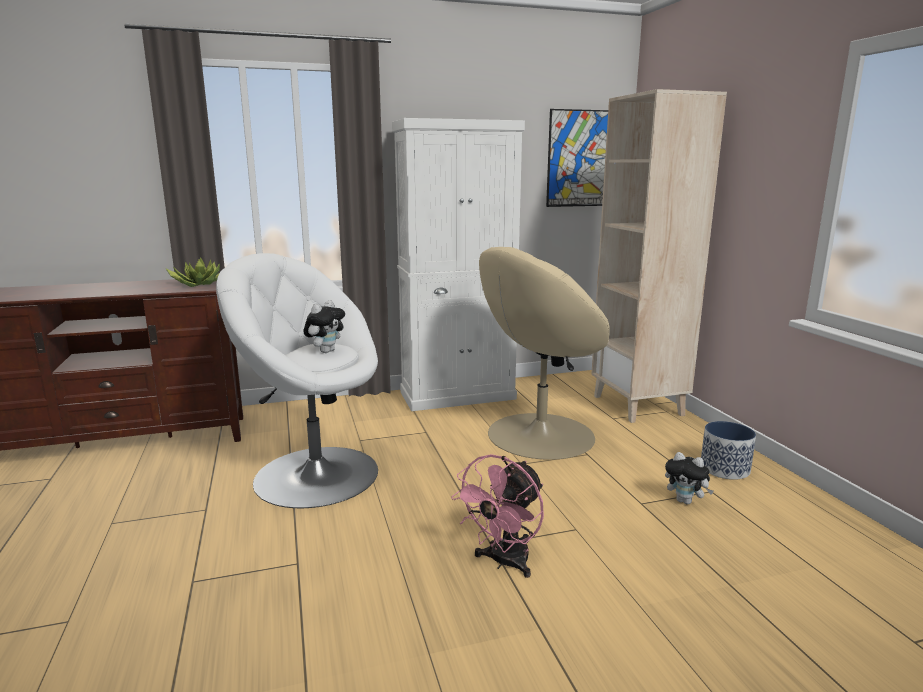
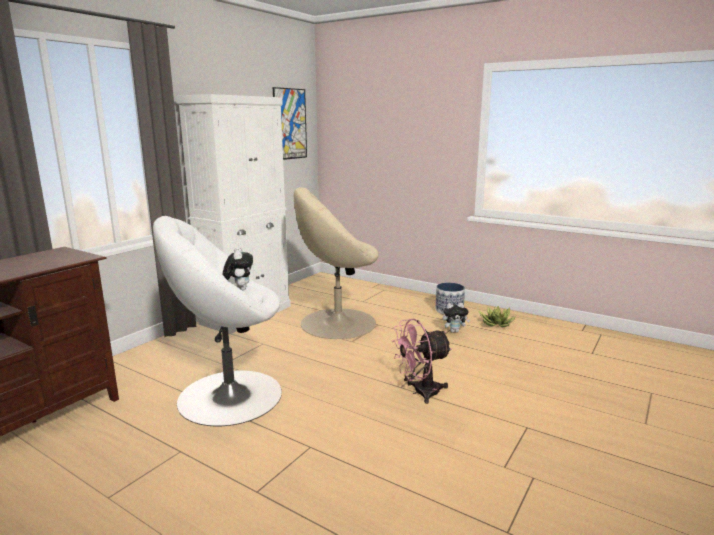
camera: 40 degrees left, 0 degrees up
(199, 284) = (54, 257): potted plant -> potted plant (495, 324)
(504, 563) = (420, 392): pink fan -> pink fan turned 75 degrees clockwise
(538, 435) = (336, 323): beige armchair -> beige armchair turned 60 degrees clockwise
(638, 405) = (366, 290): beige bookcase -> none

